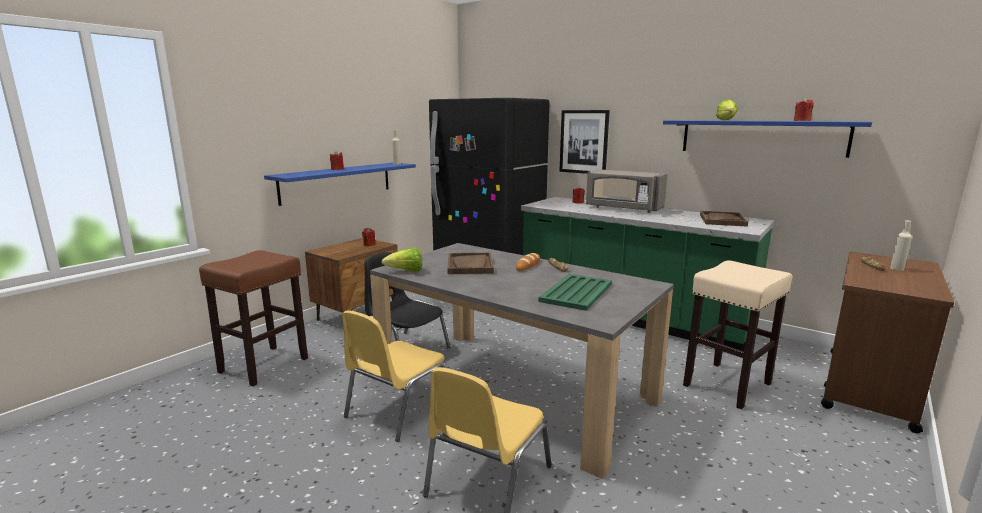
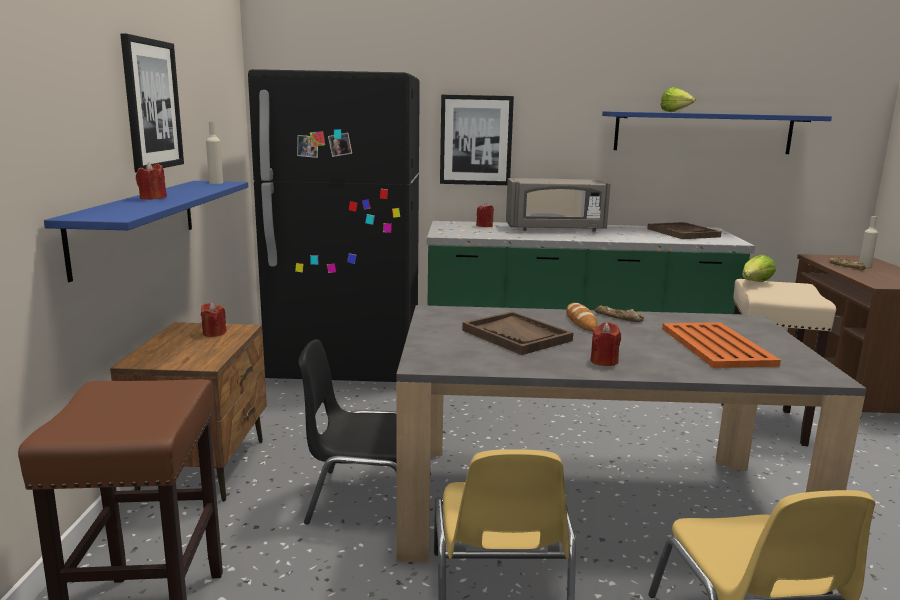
camera: 35 degrees left, 0 degrees up
(357, 121) = (152, 104): none -> picture
(406, 271) = (458, 364): lettuce -> lettuce (755, 283)
(577, 292) = (716, 345): green tray -> orange tray
(802, 121) = (760, 114): red candle -> red candle (604, 361)

